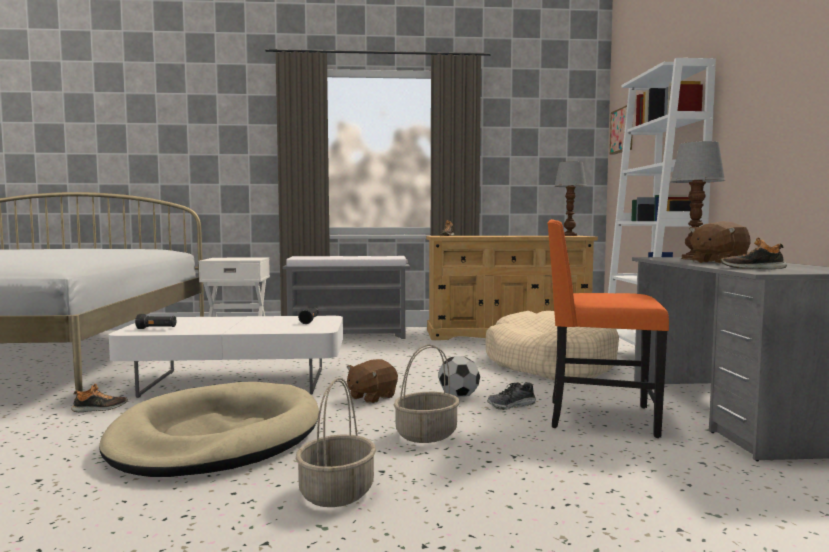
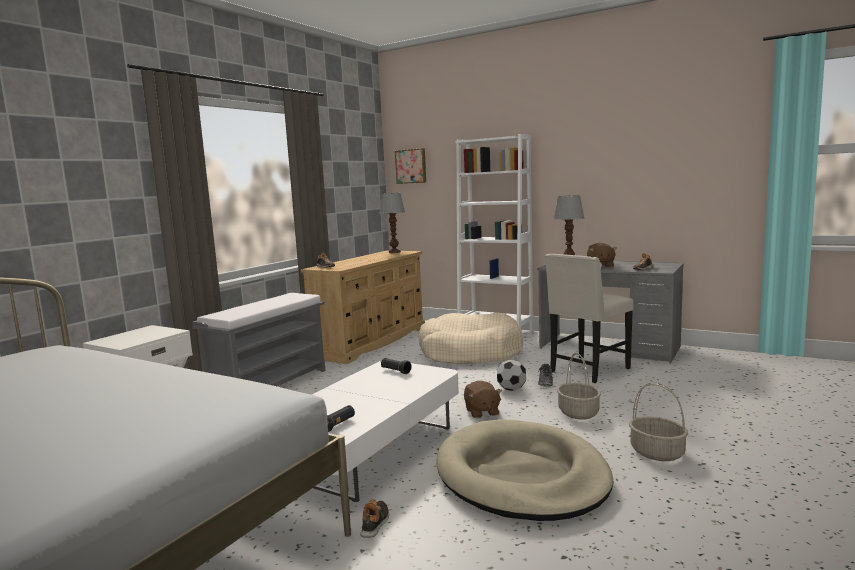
camera: 55 degrees left, 5 degrees up
(598, 418) = (588, 370): orange chair -> beige chair

